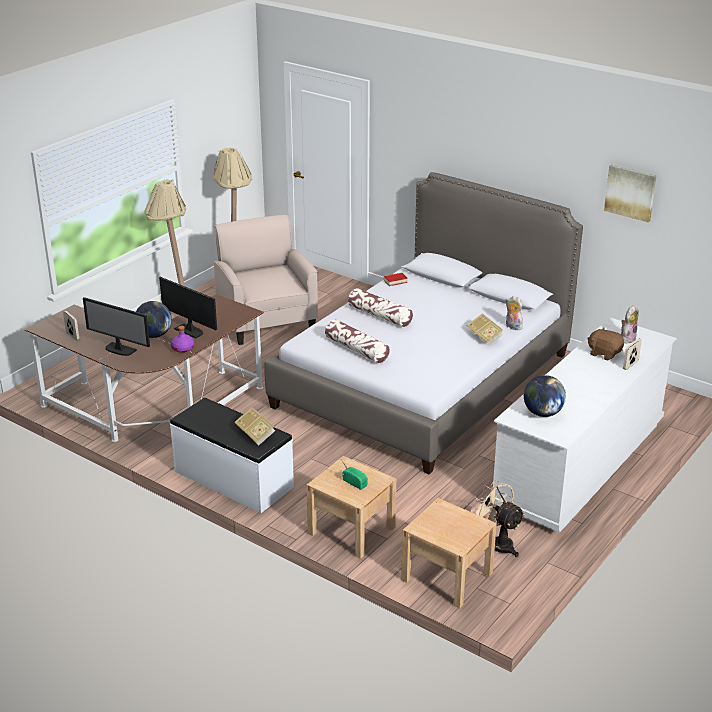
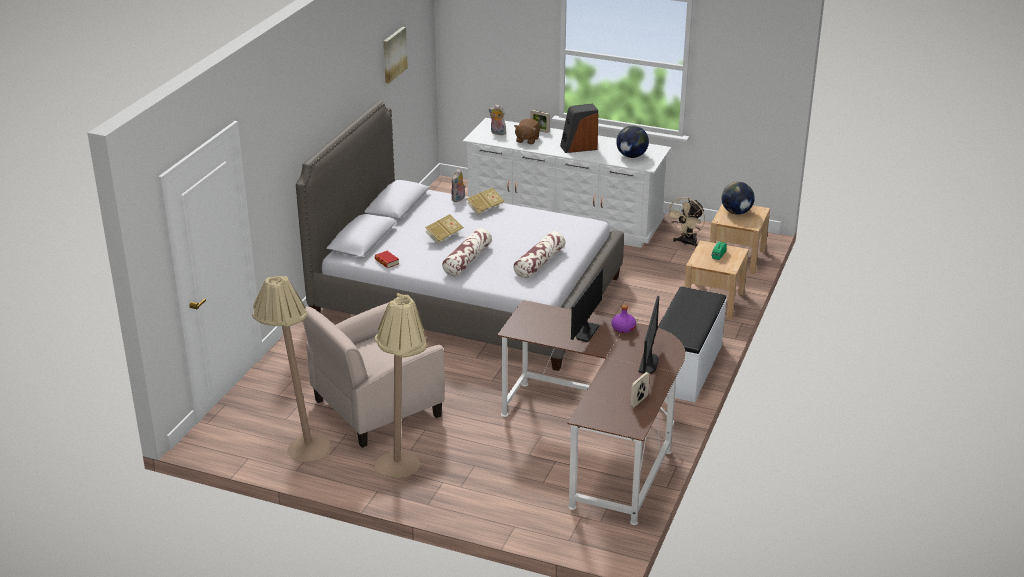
camera: 105 degrees left, 0 degrees up
(154, 335) = (607, 351): globe -> globe (736, 212)
(255, 434) = (693, 301): book -> book (443, 237)
(576, 382) = (579, 147): none -> speaker

